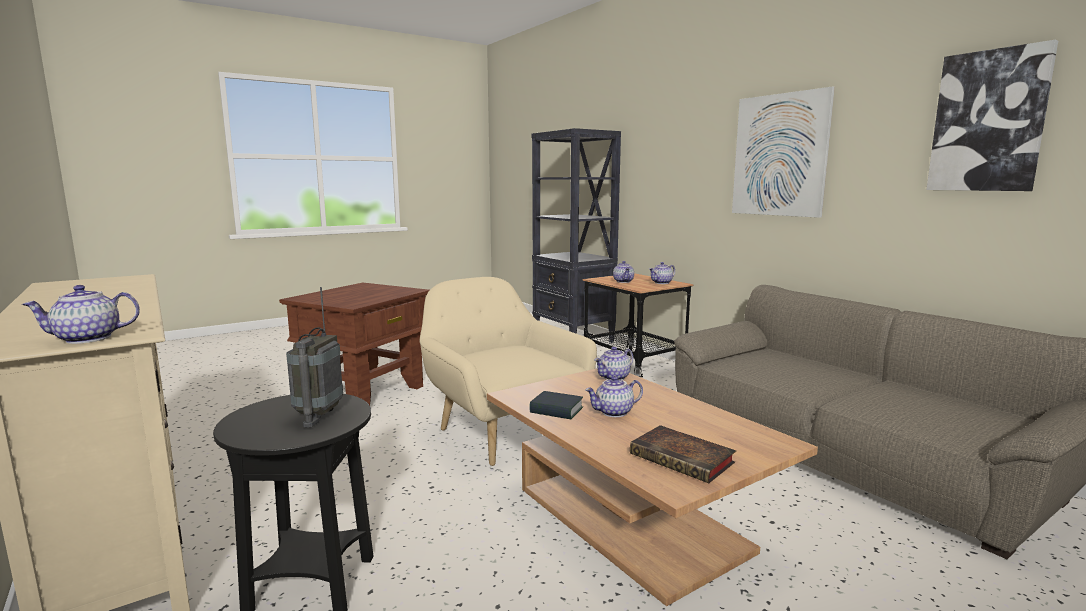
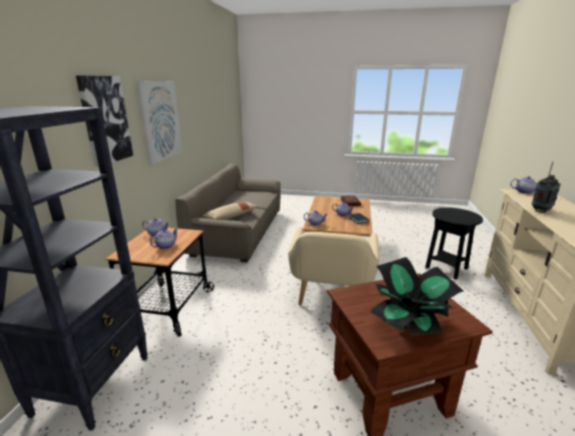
camera: 135 degrees left, 10 degrees up
(319, 415) = (449, 213): radio -> radio (541, 211)
(348, 291) = (409, 323): none -> potted plant
(781, 366) = (231, 216): none -> beige pillow
(988, 121) = (204, 102): picture -> picture (105, 120)

